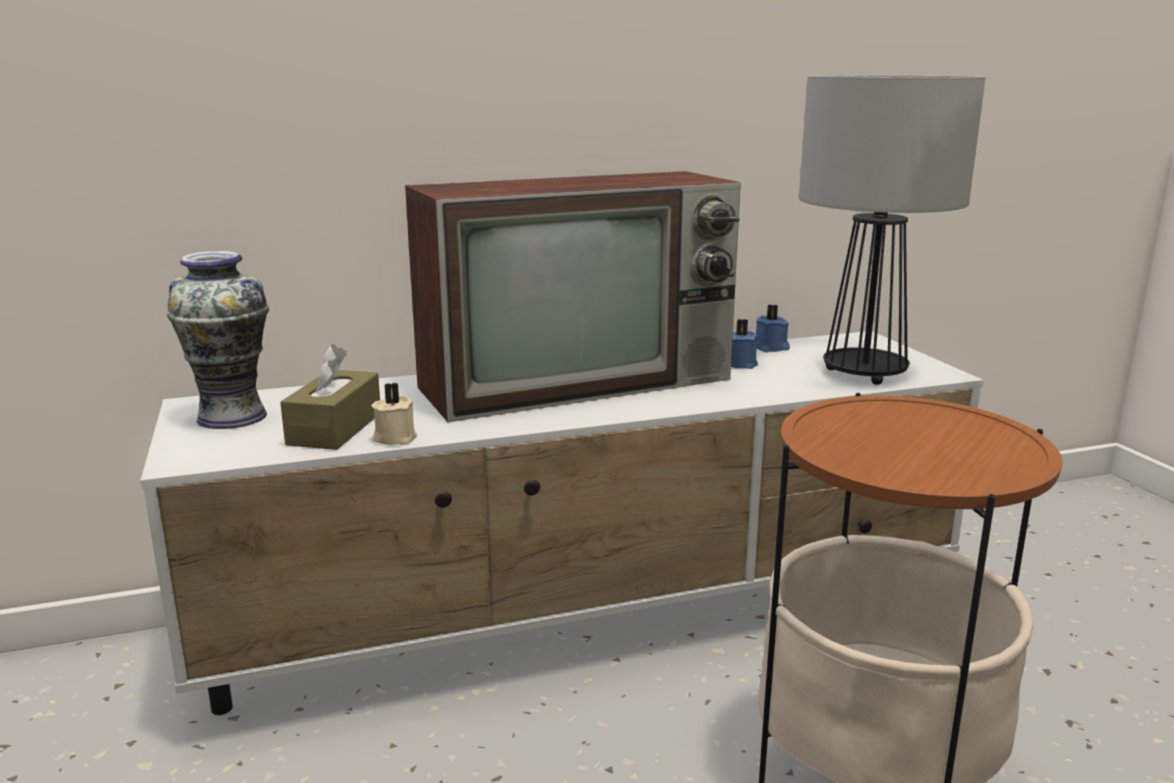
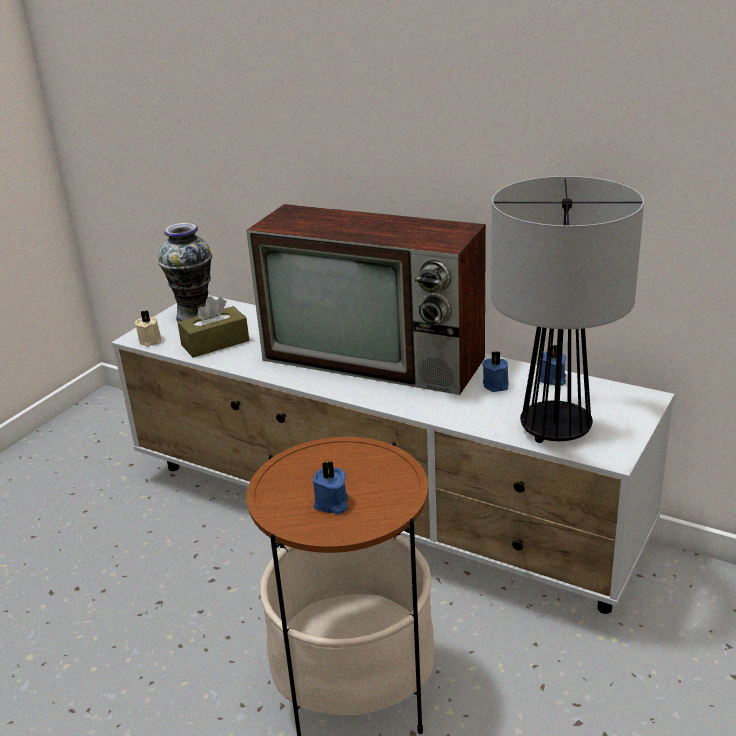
camera: 50 degrees right, 10 degrees up
(394, 437) = (225, 360): beige candle -> beige candle (151, 340)
(951, 452) = (332, 504): none -> blue candle

